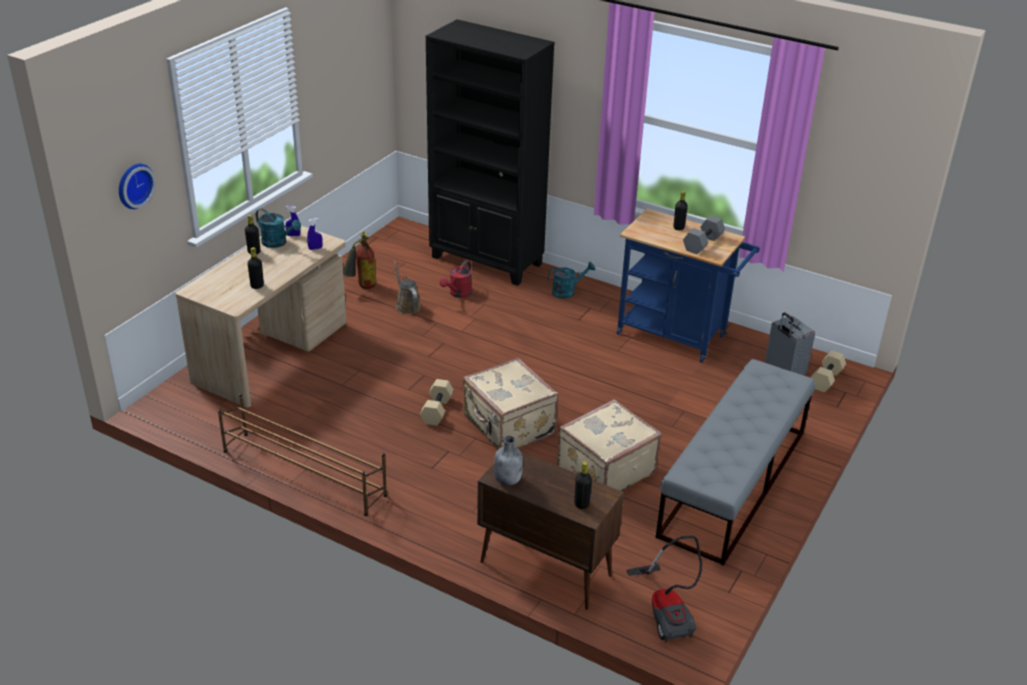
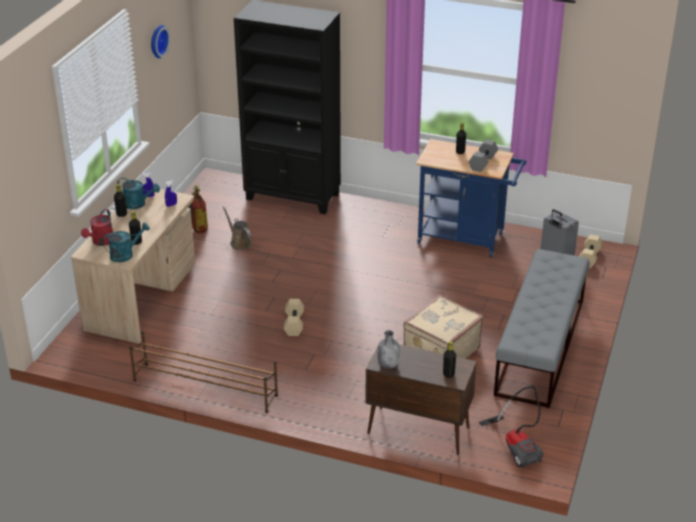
camera: 10 degrees left, 0 degrees up
(133, 185) = (36, 172): wall clock -> wall clock (157, 41)
(458, 294) = (278, 227): red watering can -> red watering can (101, 242)
(508, 426) = (355, 328): beige suitcase -> none
(567, 291) = (367, 214): turquoise watering can -> turquoise watering can (125, 254)

